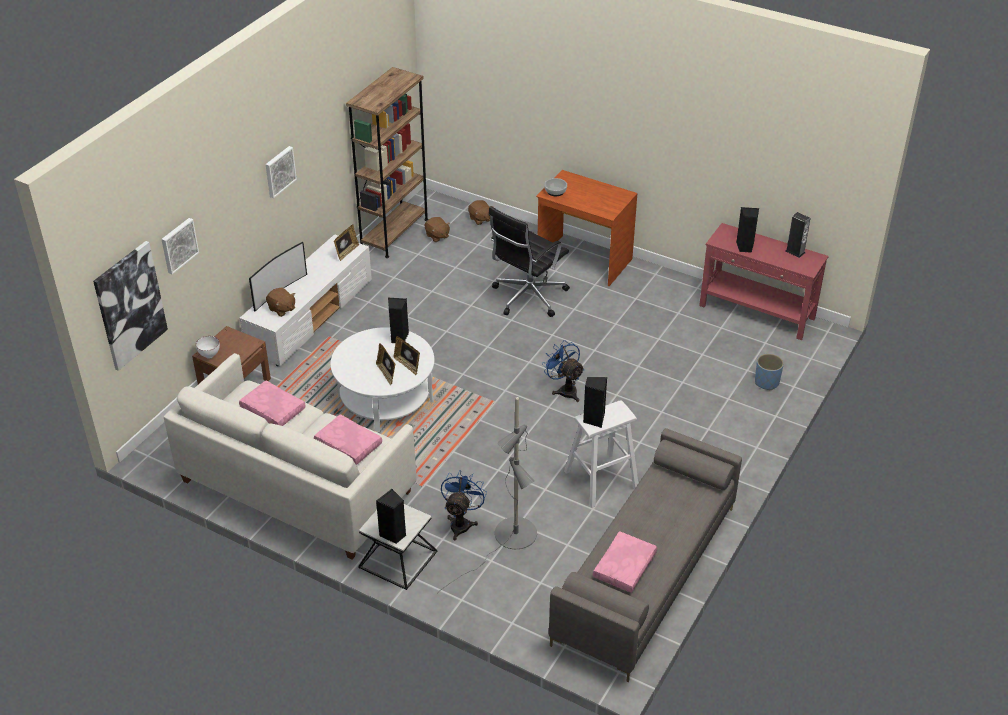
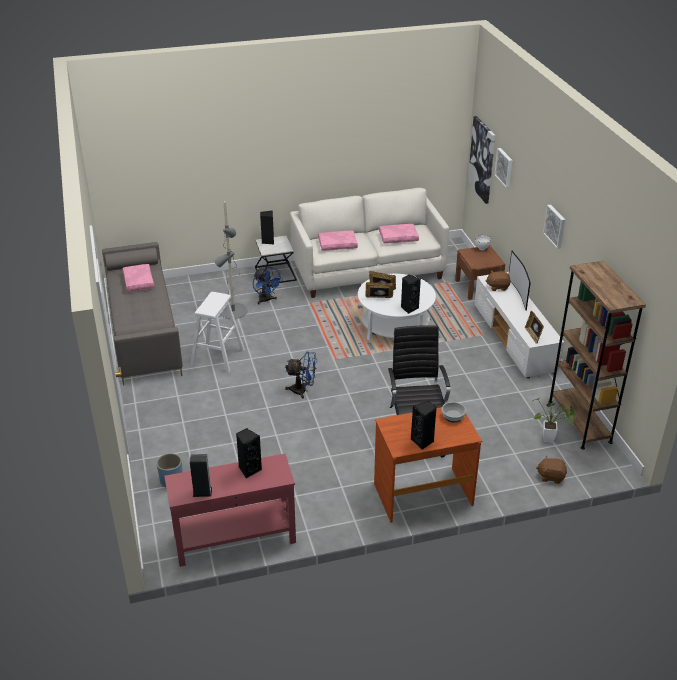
camera: 135 degrees right, 5 degrees down
(437, 236) = (551, 440): brown plush toy -> potted plant
(594, 419) = (217, 298): black speaker -> black speaker (423, 441)

